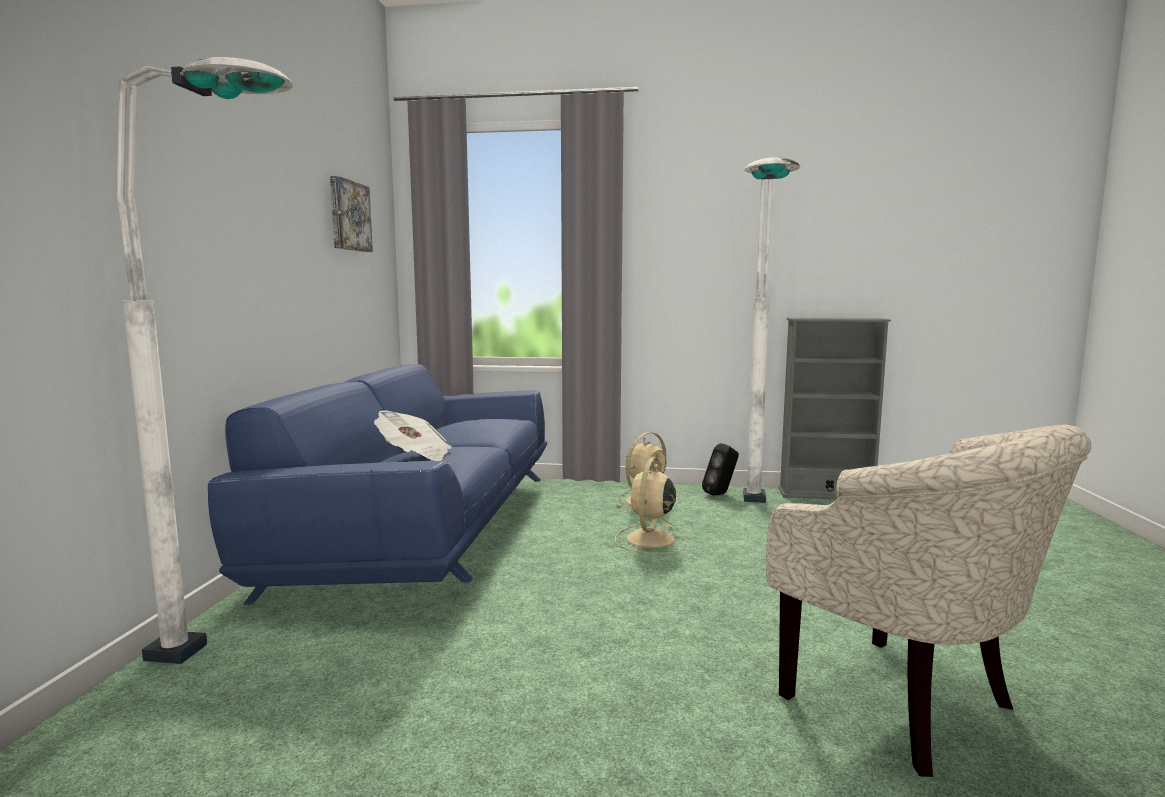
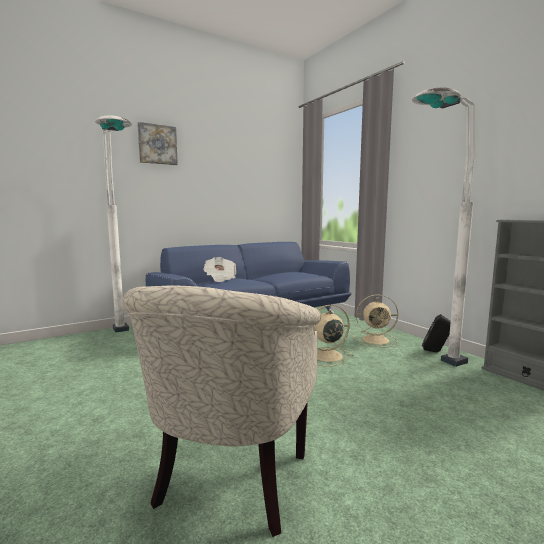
camera: 50 degrees right, 0 degrees up
(348, 216) = (258, 169): picture -> picture (157, 144)

